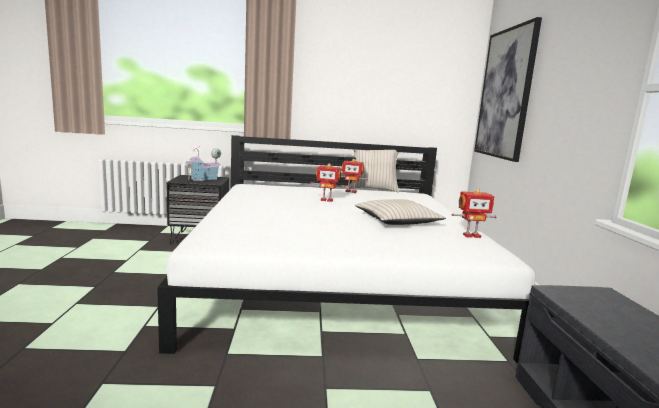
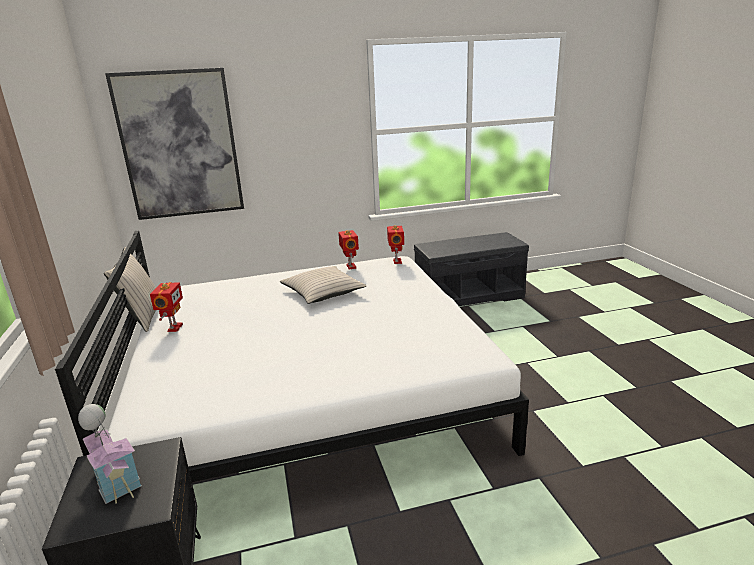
camera: 100 degrees left, 10 degrees up
(326, 200) = (243, 335): toy robot -> toy robot (396, 261)

